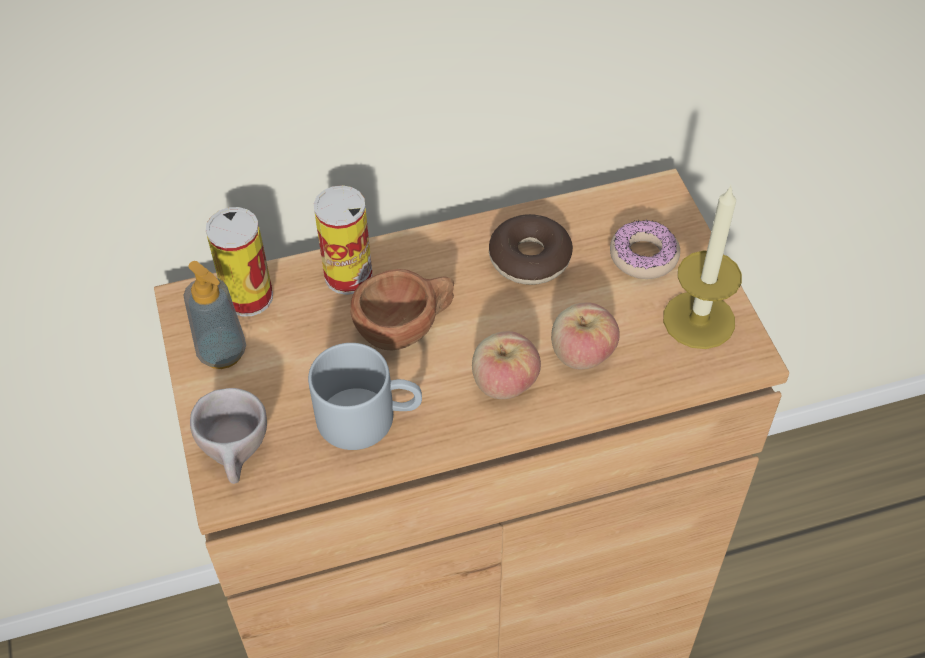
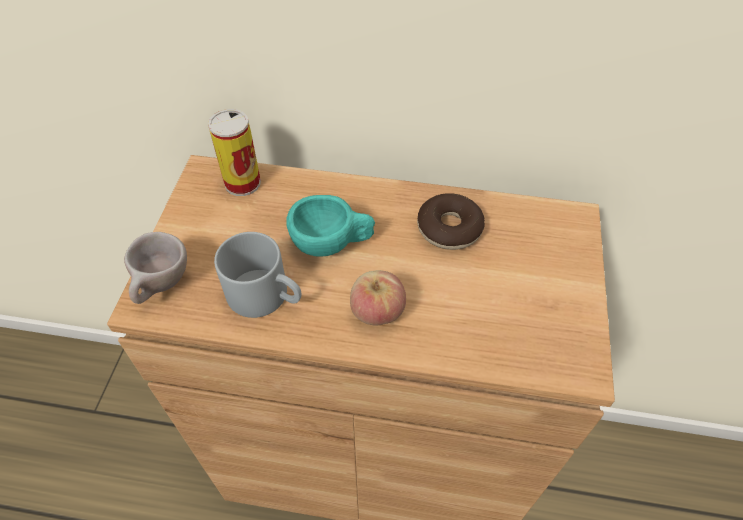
camera: 25 degrees right, 0 degrees up
(222, 352) = (202, 212): soap dispenser -> none
(348, 275) = (315, 193): can -> none
(407, 327) = (332, 243): brown cup -> turquoise cup
(581, 354) = (448, 314): apple -> none
(643, 256) = (538, 259): donut -> none
(699, 320) = (557, 325): candle -> none

